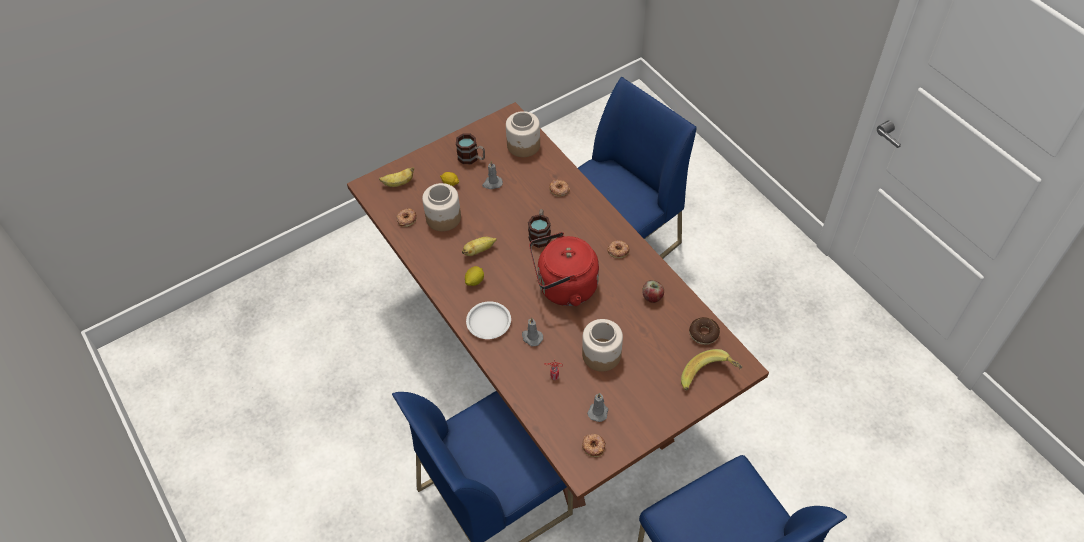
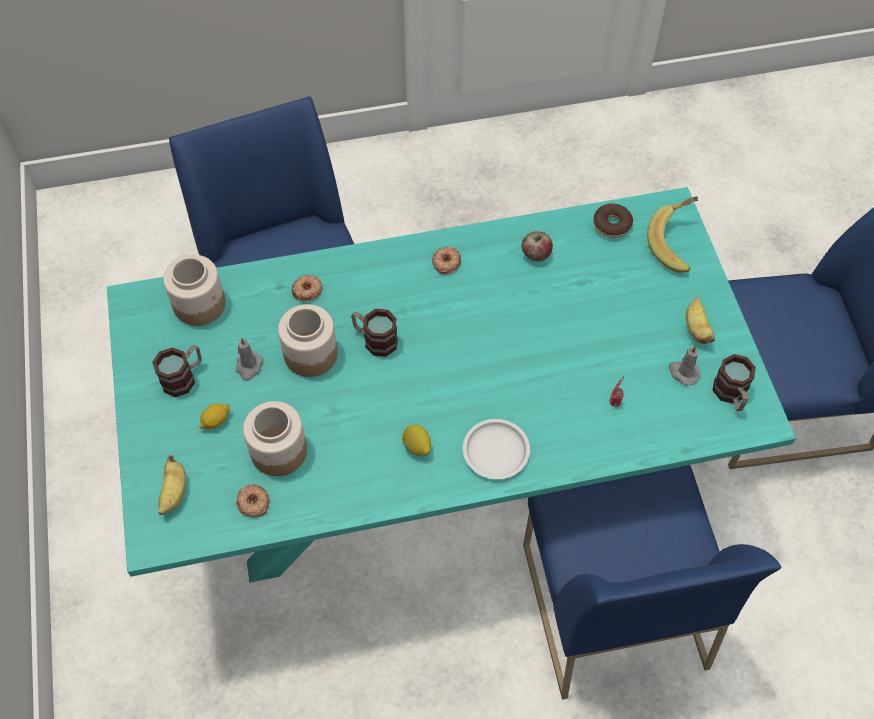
camera: 70 degrees left, 5 degrees up
(479, 250) = (365, 423): banana -> banana (696, 328)
(531, 337) = (542, 408): grey candle -> none
(543, 363) = (437, 475): brown dining table -> turquoise dining table
(563, 288) = (478, 343): red kettle -> none
(593, 446) = (731, 395): donut -> mug
(601, 354) = (600, 338): jar -> jar (310, 353)

